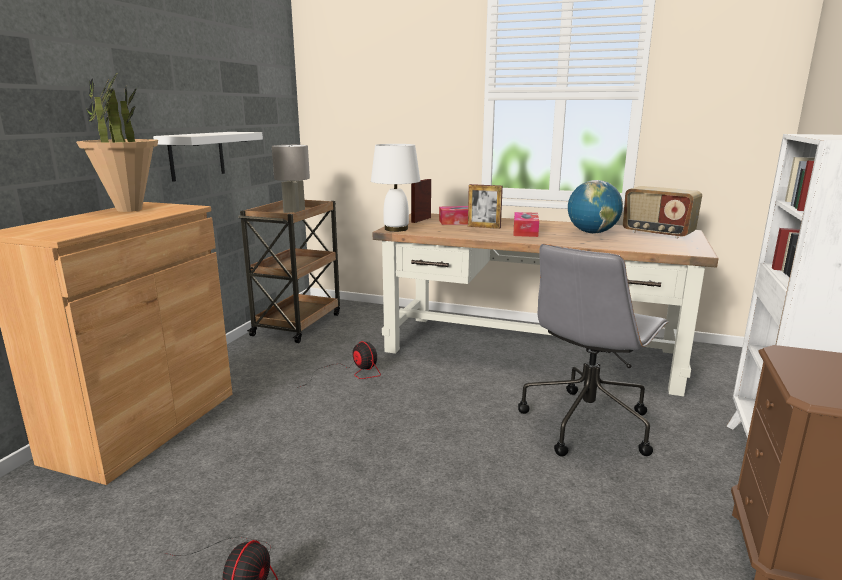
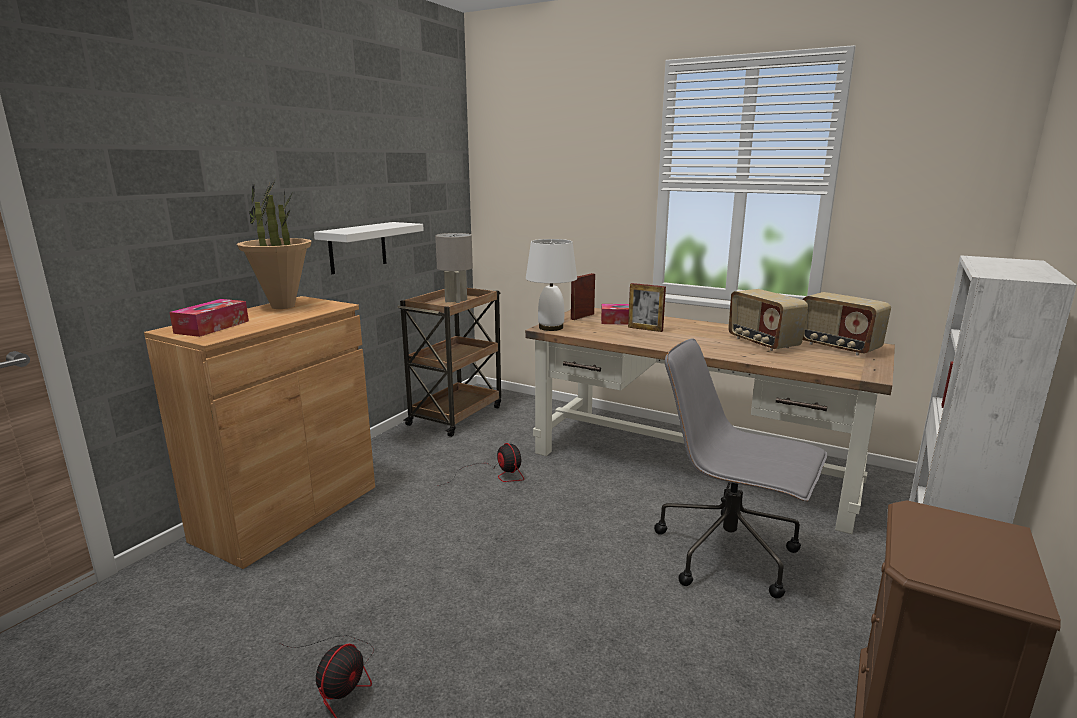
camera: 10 degrees right, 0 degrees up
(525, 231) = (687, 337): tissue box -> tissue box (212, 327)
(587, 423) = (729, 554): grey office chair -> grey office chair turned 75 degrees clockwise
(592, 233) = (762, 343): globe -> radio

